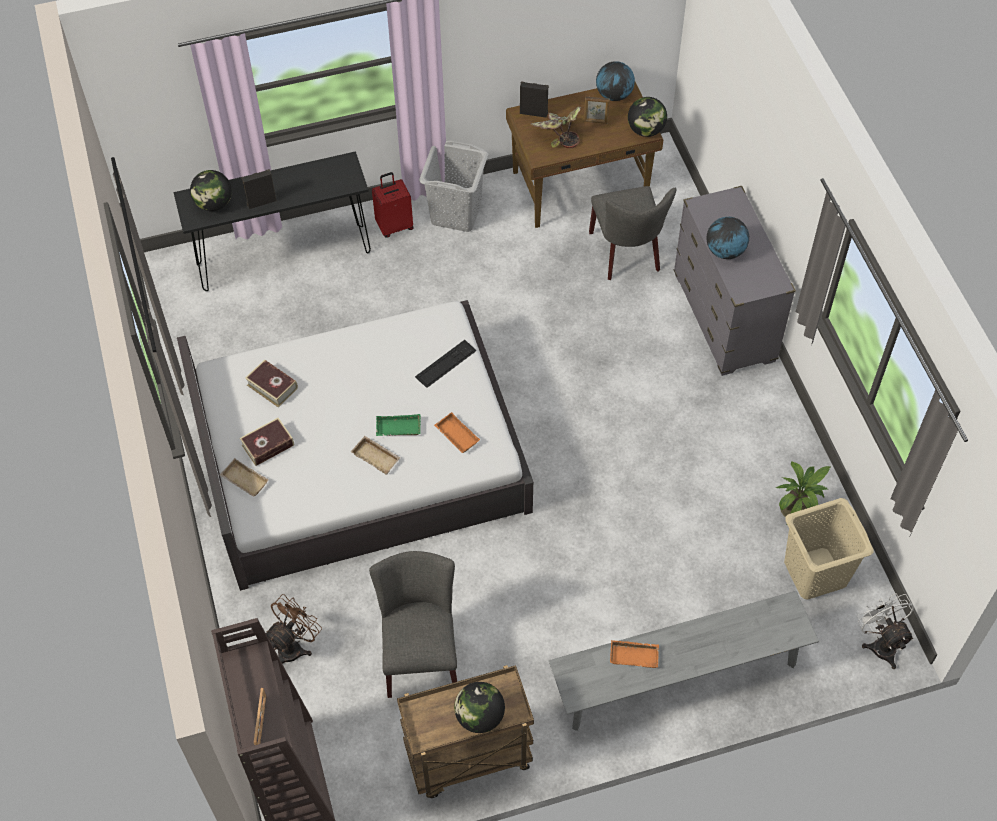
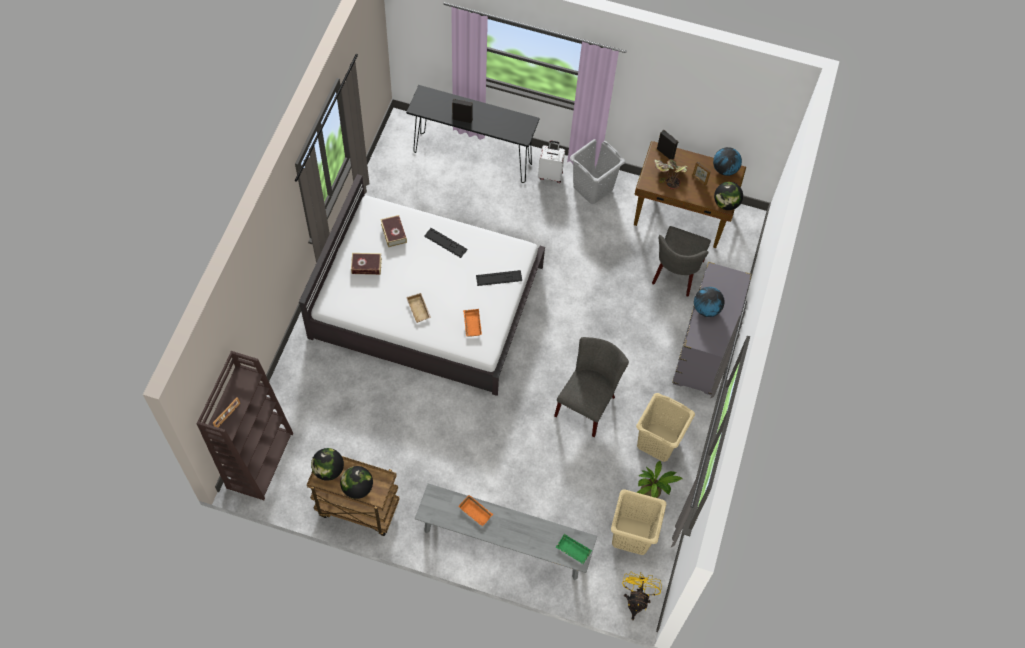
camera: 30 degrees right, 5 degrees up
(214, 204) = (435, 105): globe -> globe (329, 470)
(243, 481) = (339, 278): beige tray -> none
(294, 646) = (313, 388): brown fan -> none
(347, 361) = (445, 243): none -> keyboard
(394, 226) = (550, 175): red suitcase -> white suitcase
(398, 429) = (443, 300): green tray -> green tray (572, 550)
(420, 653) = (375, 435): grey chair -> grey chair (587, 403)
(757, 450) = (657, 442): none -> beige laundry basket
(880, 643) = (636, 600): white fan -> yellow fan

